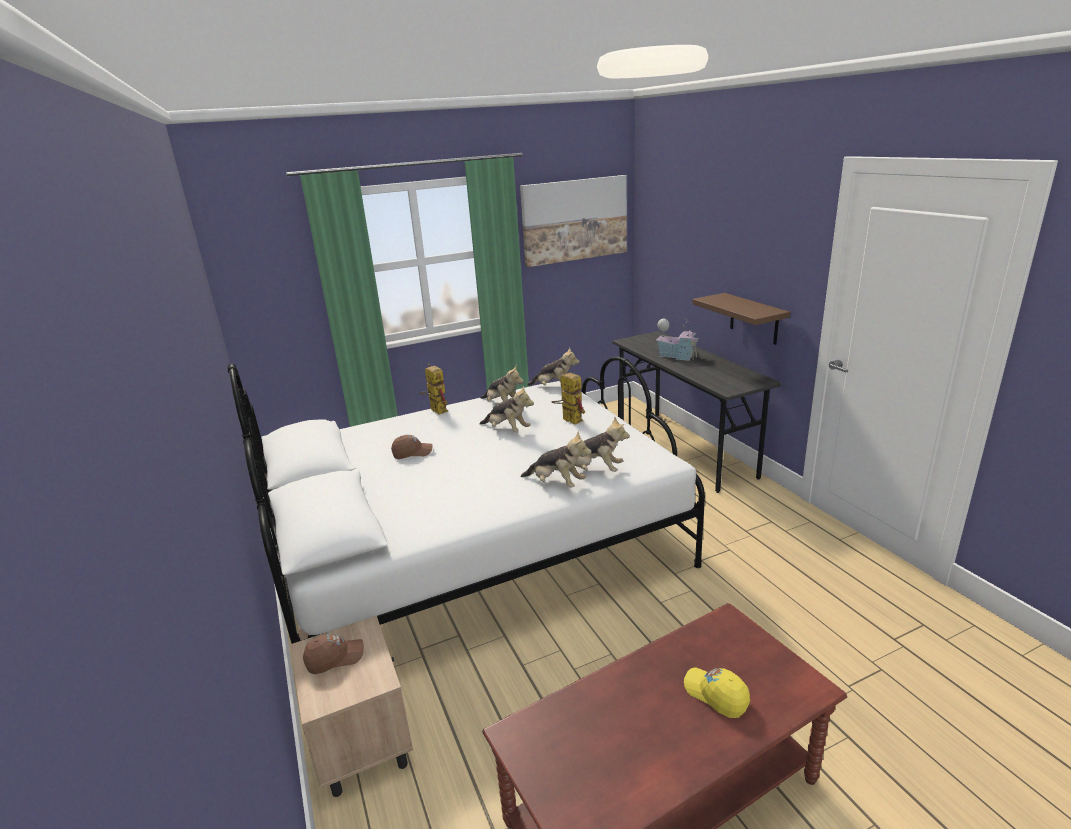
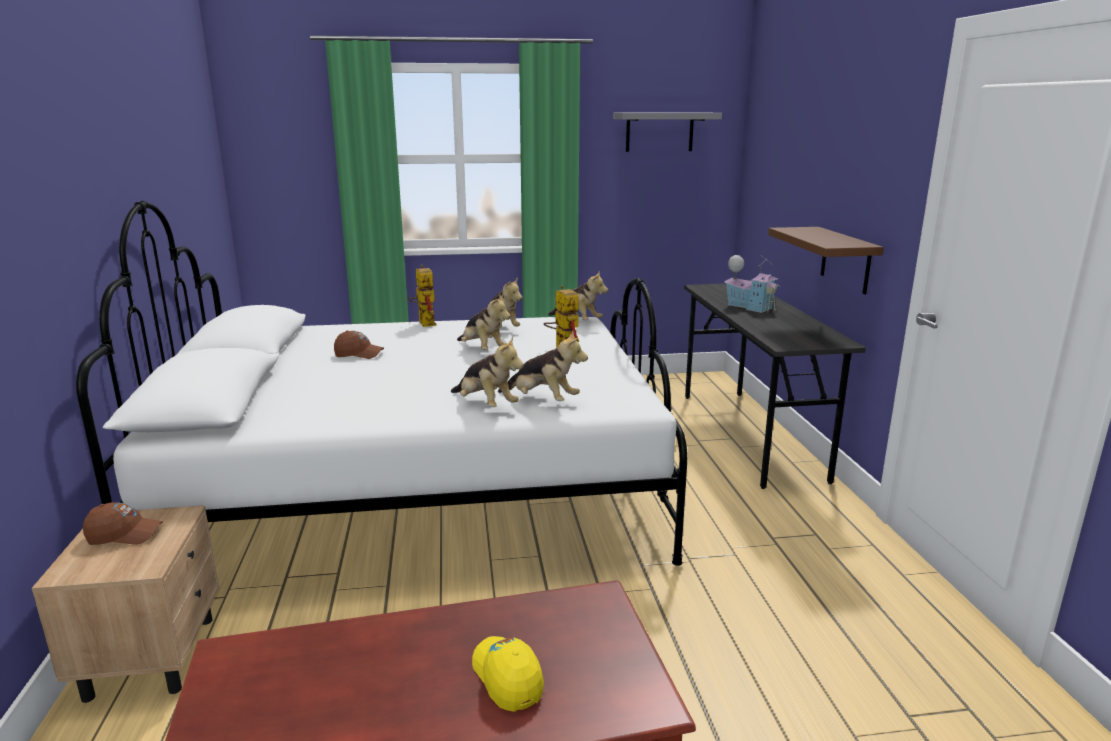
camera: 15 degrees right, 5 degrees down
(574, 220) = (659, 132): picture -> grey shelf

